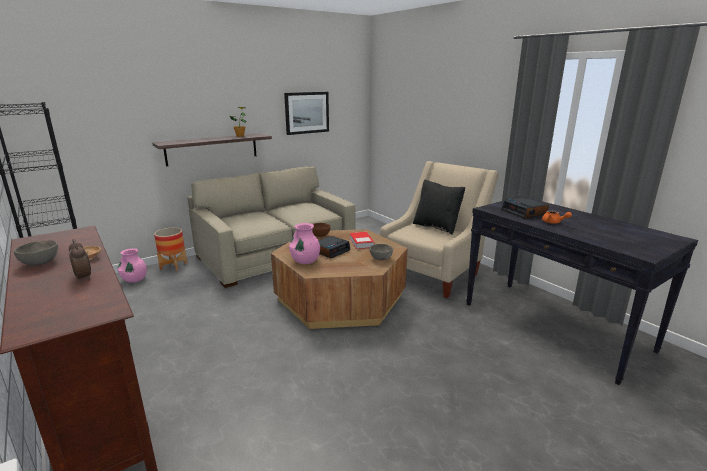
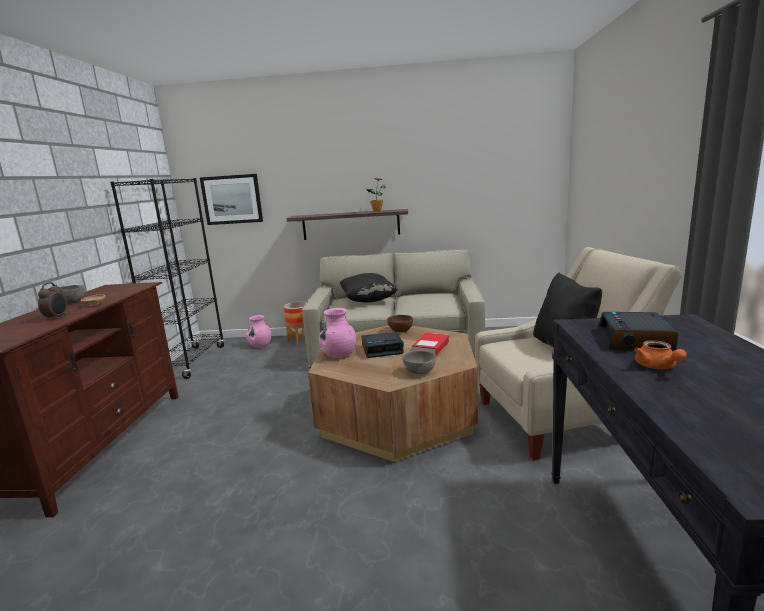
camera: 40 degrees right, 5 degrees down
(254, 217) = (368, 300): none -> black pillow
(307, 112) = (468, 184): picture -> picture (232, 199)

